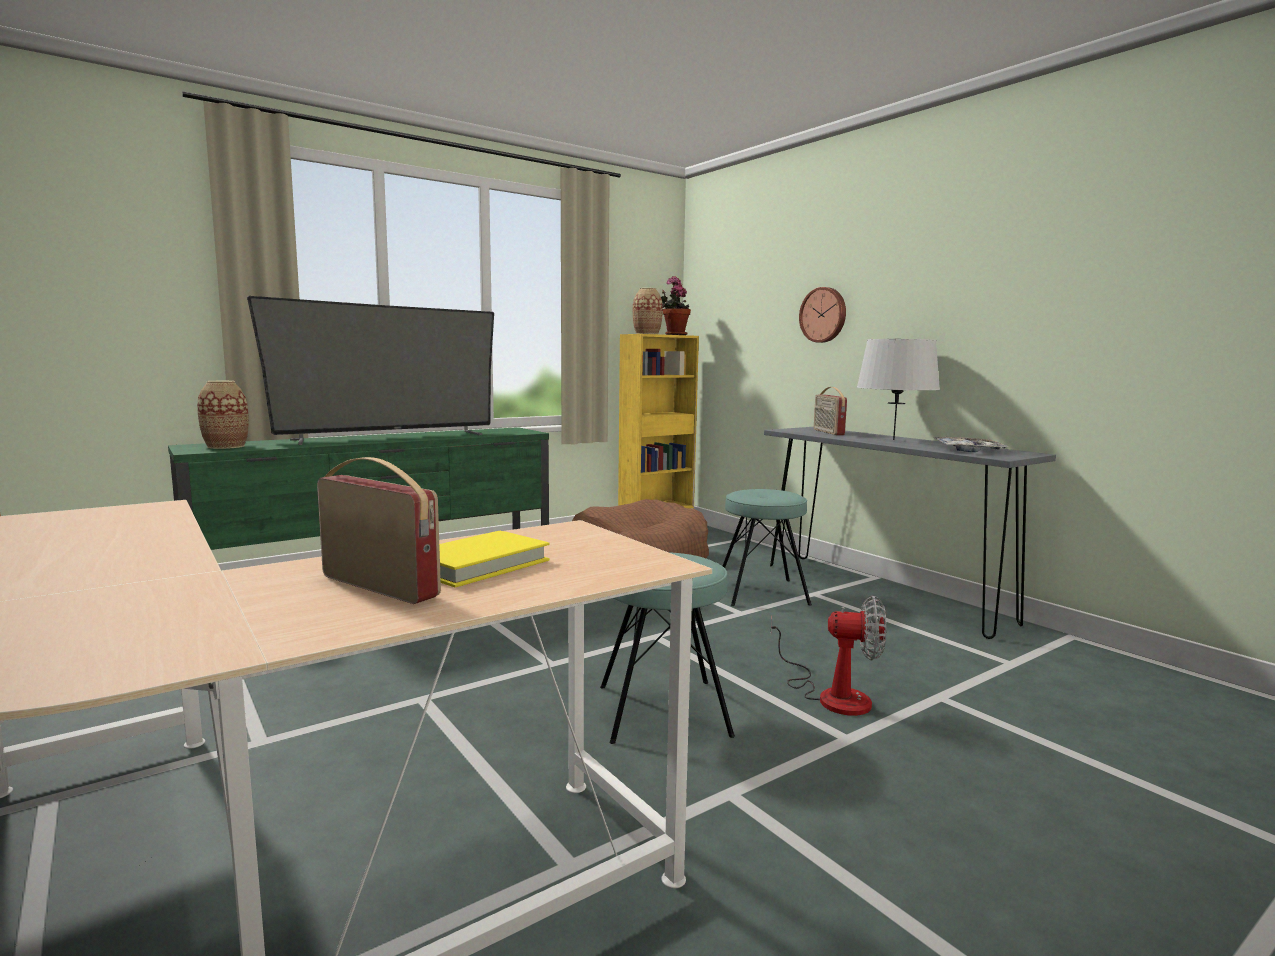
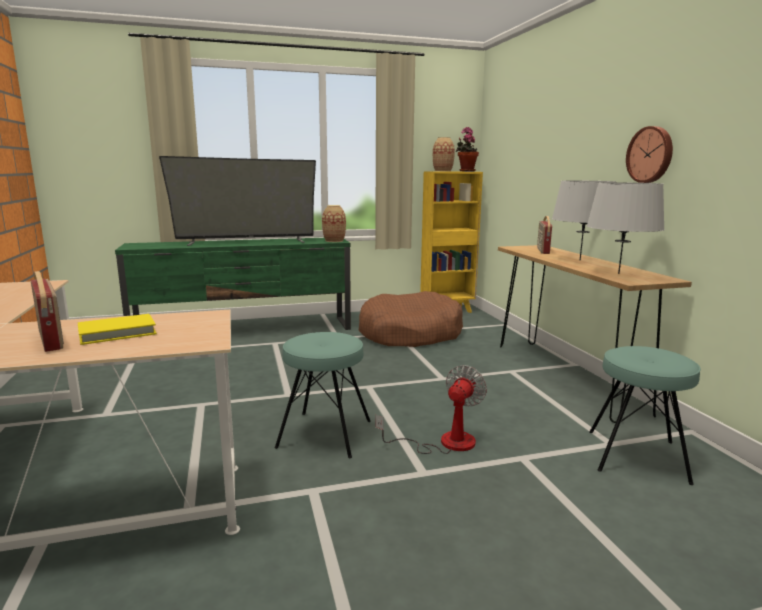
camera: 20 degrees right, 5 degrees up
(226, 446) = (149, 245): vase -> vase (334, 241)
(761, 592) = (472, 366): turquoise stool -> turquoise stool (636, 456)
(824, 315) = (556, 158): wall clock -> wall clock (651, 155)
(831, 695) = (444, 443): fan -> fan turned 90 degrees counterclockwise
(881, 592) = (565, 376): grey console table -> brown console table
(968, 450) = (618, 273): tray -> grey table lamp

